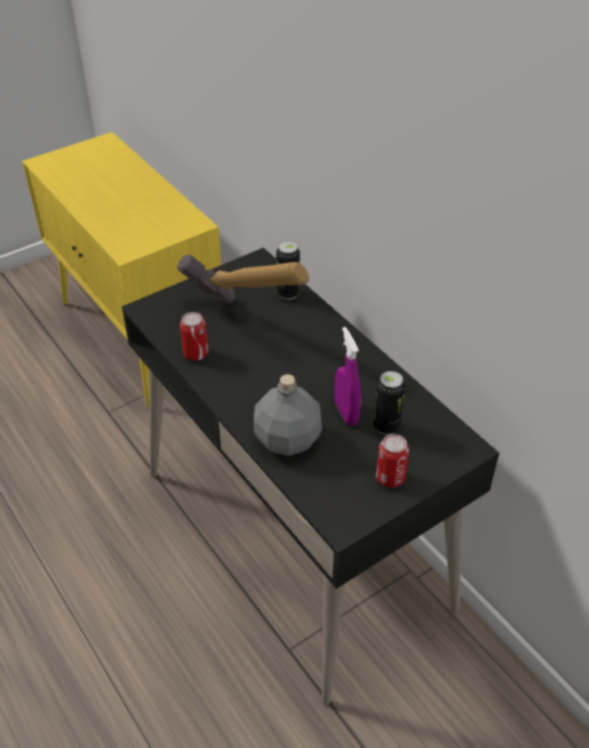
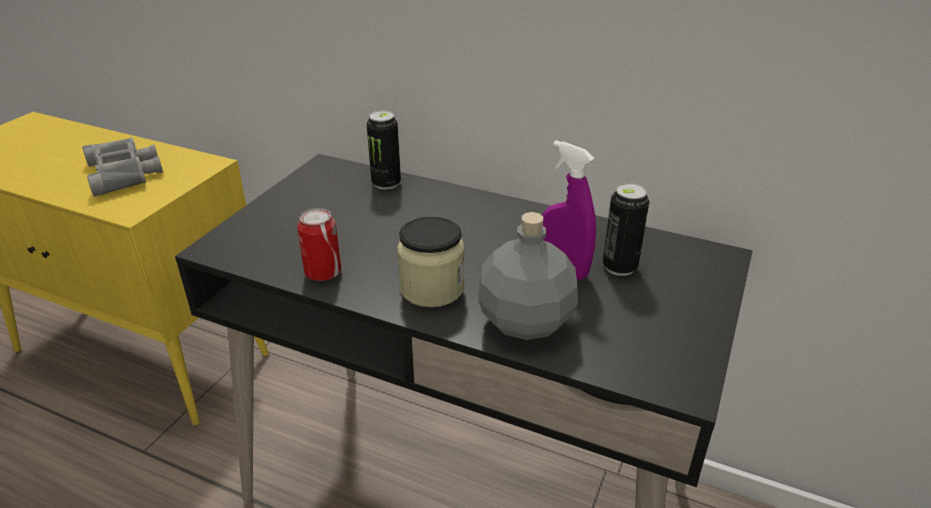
camera: 30 degrees left, 10 degrees down
(140, 215) = (125, 173): none -> grey binoculars
(242, 328) = (361, 229): hammer -> none
(251, 392) = (432, 288): none -> jar
(390, 478) = (680, 315): can -> none

